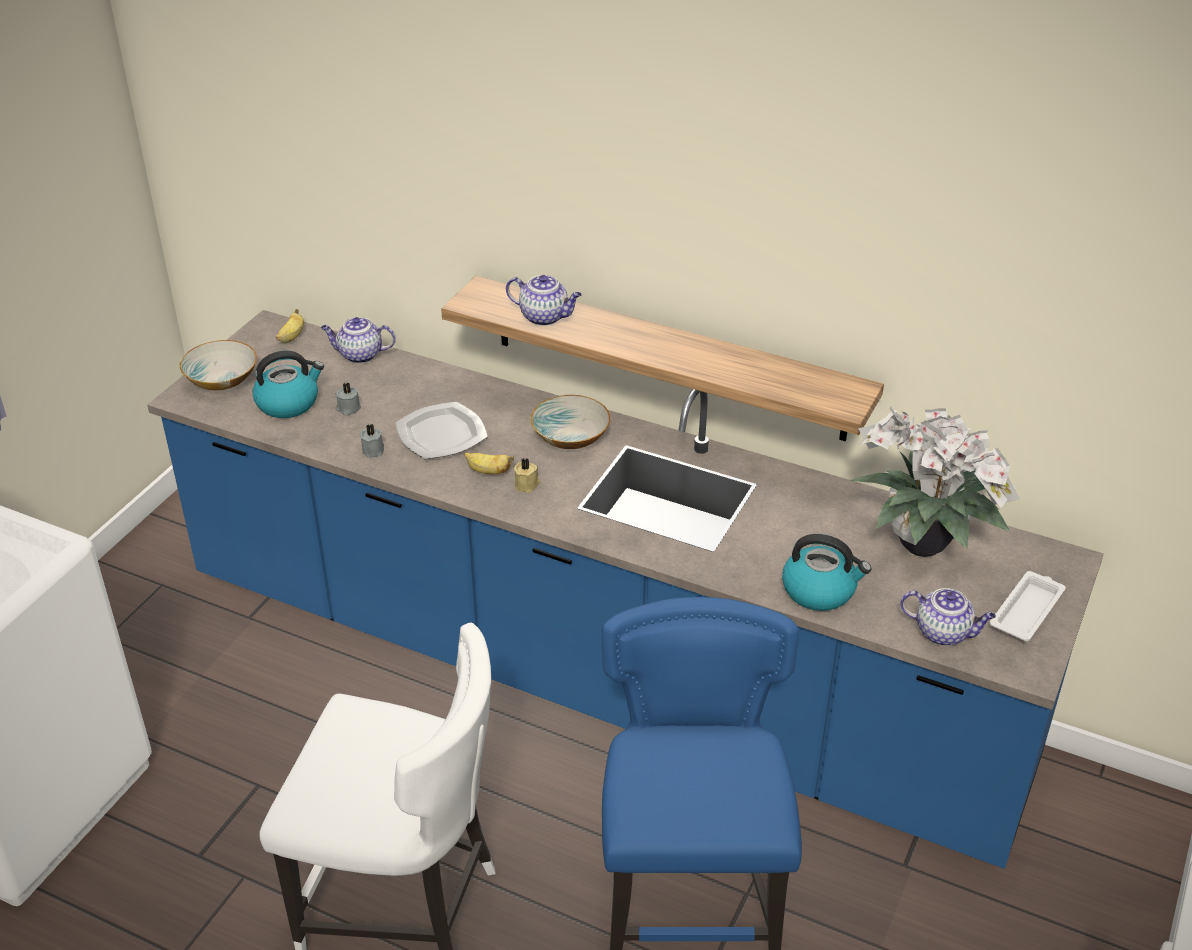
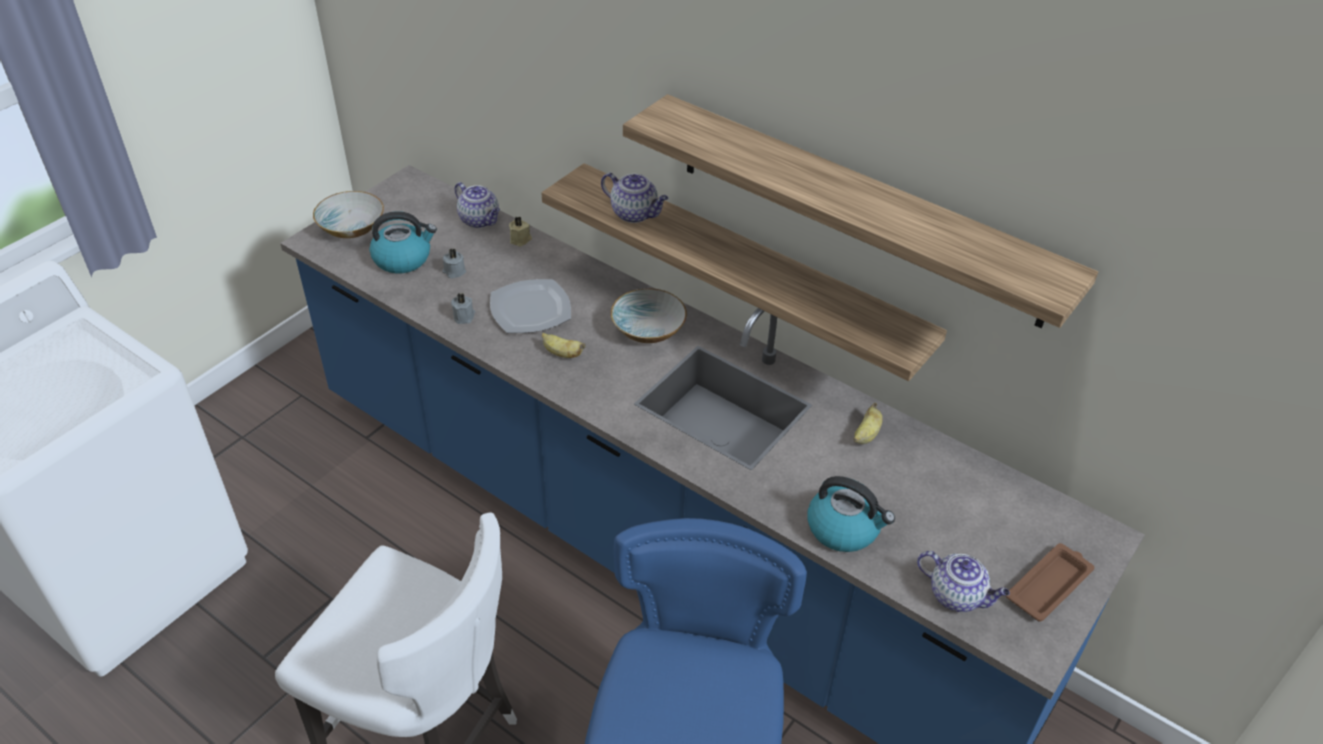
camera: 10 degrees right, 5 degrees up
(292, 337) = (426, 195): banana -> banana (866, 435)
(359, 355) = (480, 220): teapot -> teapot turned 150 degrees counterclockwise
(527, 485) = (594, 373): beige candle -> beige candle (521, 240)
(781, 275) = (857, 209): none -> shelf
(925, 548) = (962, 500): potted plant -> none
(1027, 610) = (1049, 585): white tray -> brown tray

